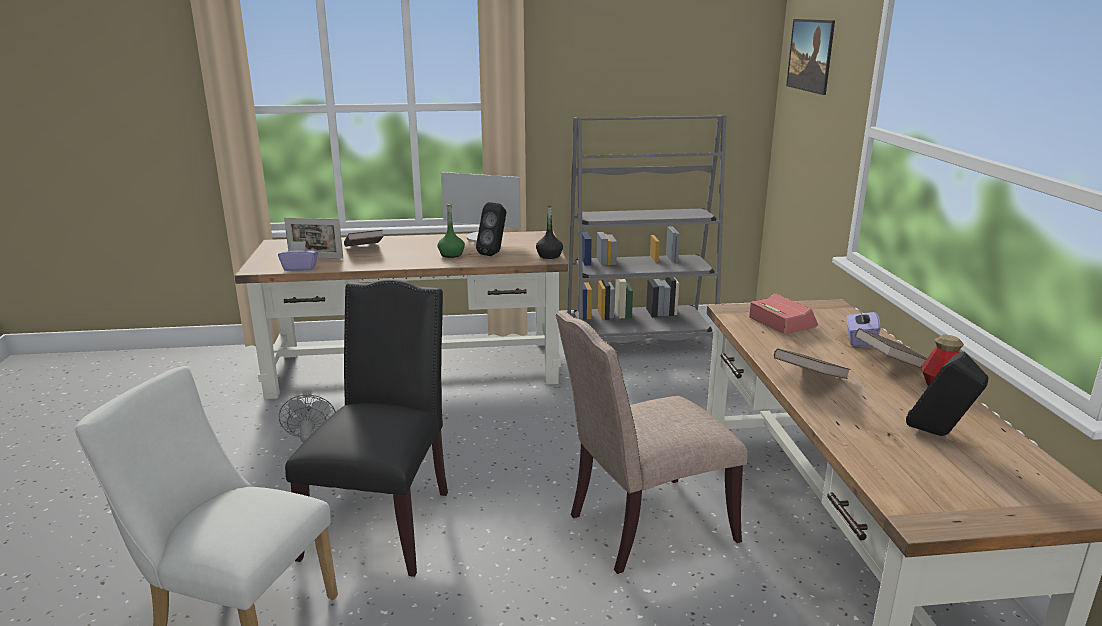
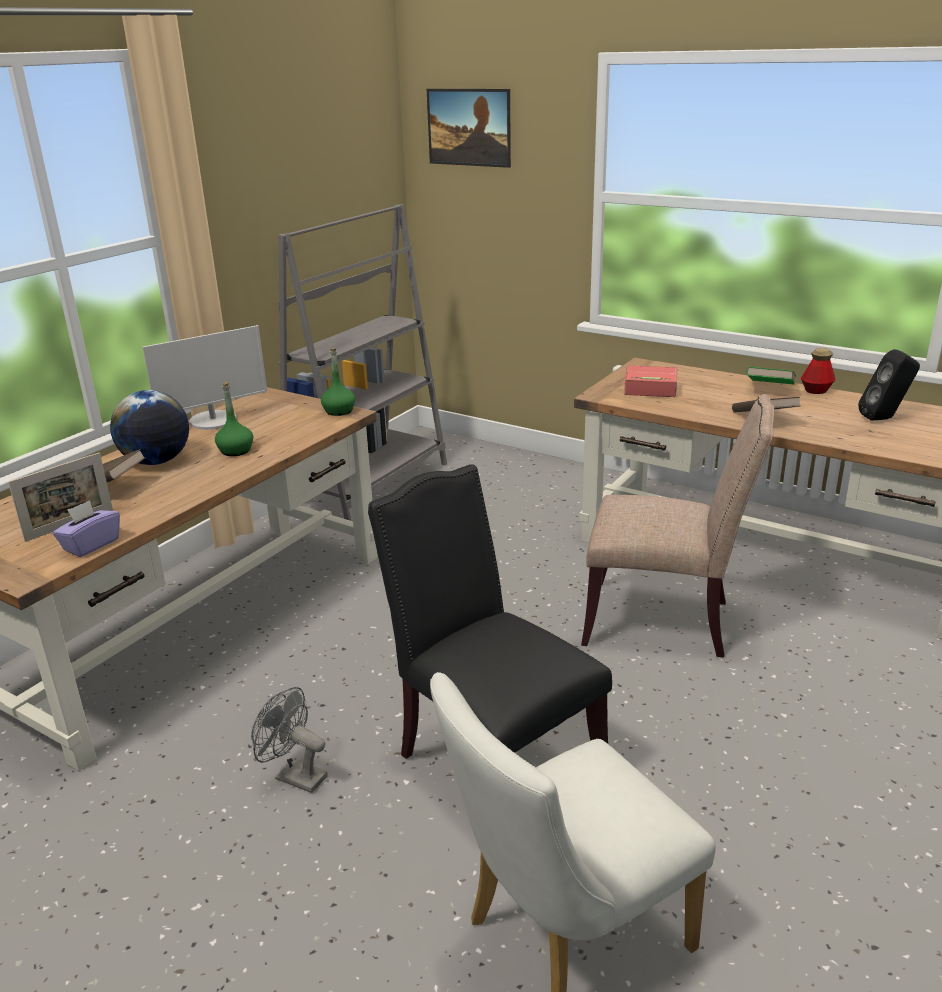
camera: 50 degrees left, 5 degrees up
(411, 246) = (156, 461): none -> globe
(494, 253) = (278, 431): black speaker -> none
(549, 256) = (339, 411): black bottle -> green bottle
(644, 527) = (664, 621): beige chair -> beige chair turned 90 degrees counterclockwise
(859, 340) = (716, 381): purple tissue box -> none
(892, 365) = (769, 389): brown book -> green book

